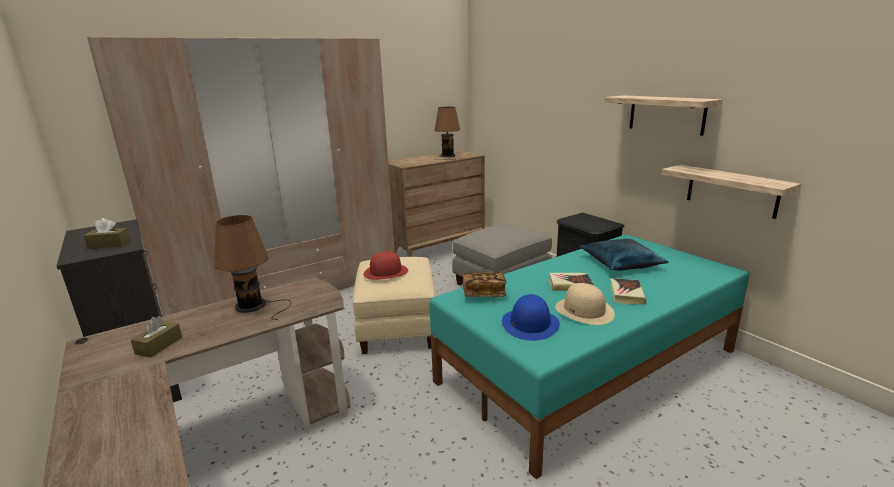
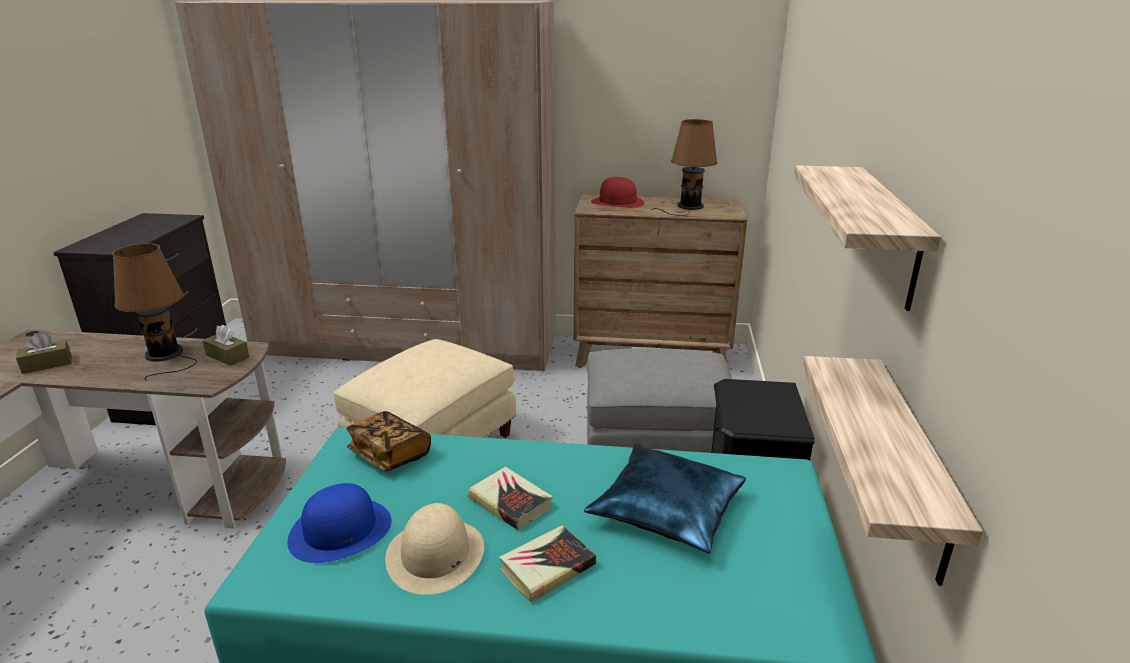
camera: 40 degrees right, 5 degrees up
(109, 244) = (122, 240): brown tissue box -> brown tissue box (227, 356)
(386, 272) = (407, 366): red hat -> red hat (618, 202)

